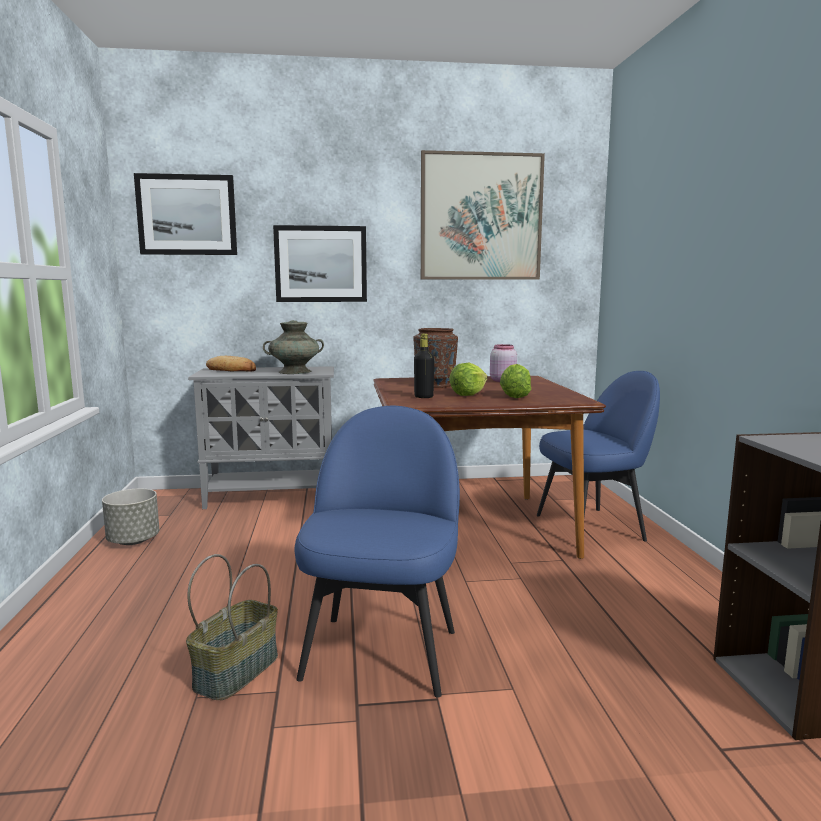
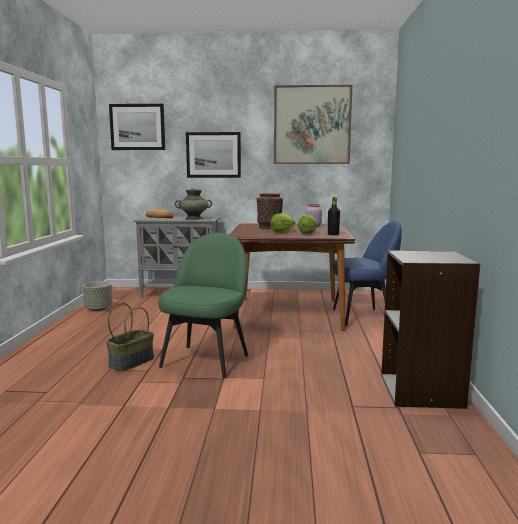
camera: 10 degrees right, 0 degrees up
(382, 651) = (206, 360): blue chair -> green chair
(423, 397) = (254, 232): black bottle -> black bottle (333, 234)

